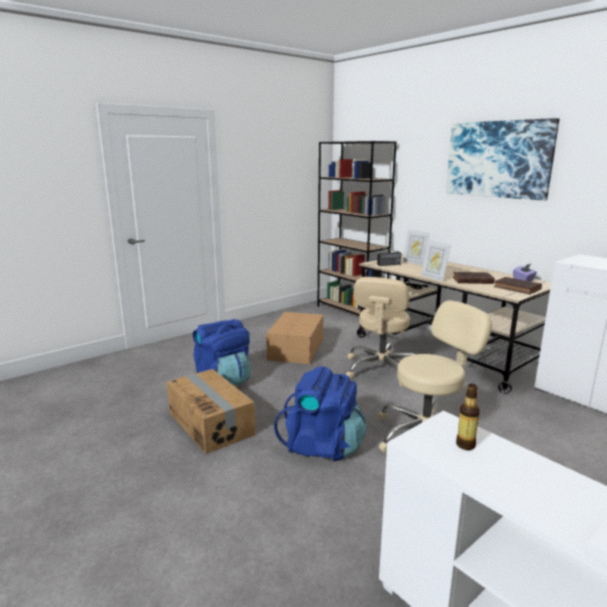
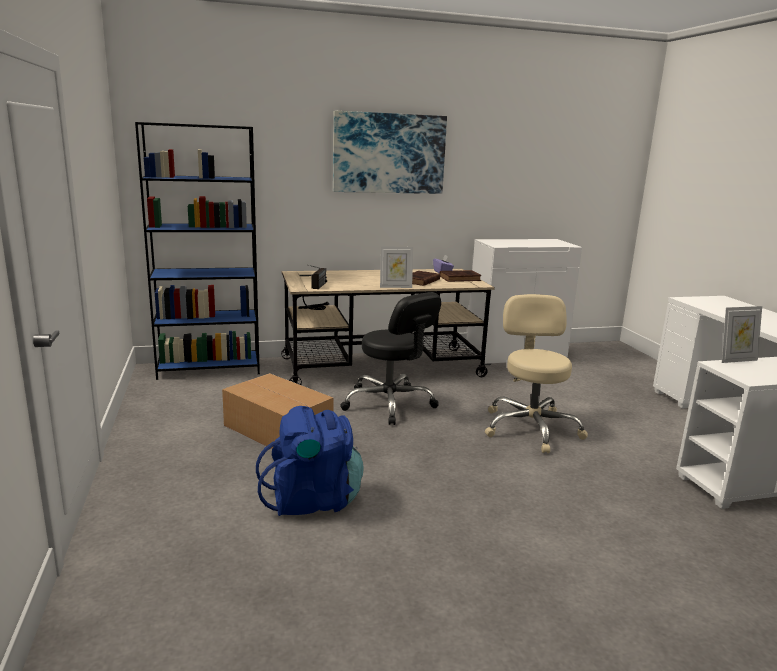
camera: 65 degrees left, 0 degrees up
(211, 423) = (430, 535): cardboard box -> none
(322, 446) = (522, 478): blue backpack -> none
(351, 311) = (210, 368): beige bookcase -> blue bookcase
(380, 371) = (391, 405): beige office chair -> black office chair
(414, 263) = (328, 278): picture frame -> picture frame (736, 360)
(465, 445) = (750, 369): bottle -> none

